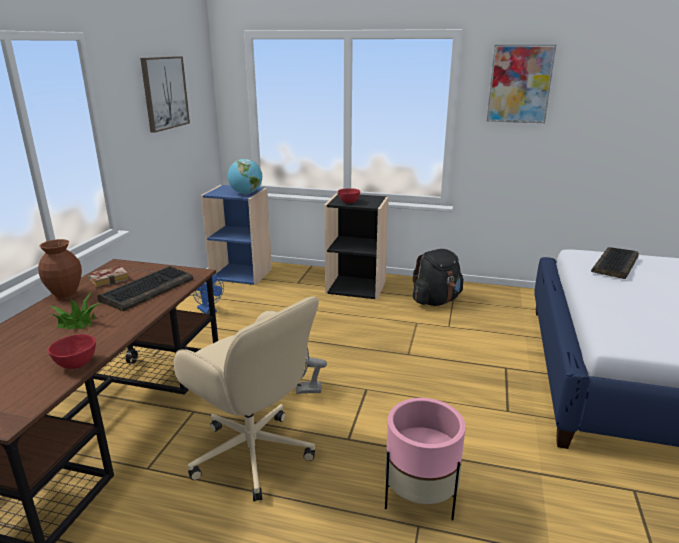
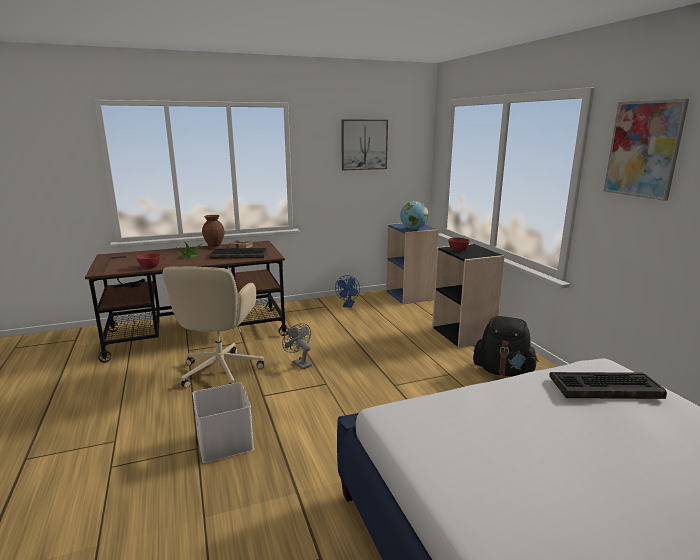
camera: 55 degrees right, 5 degrees down
(420, 499) = (223, 441): pink planter -> white storage box

